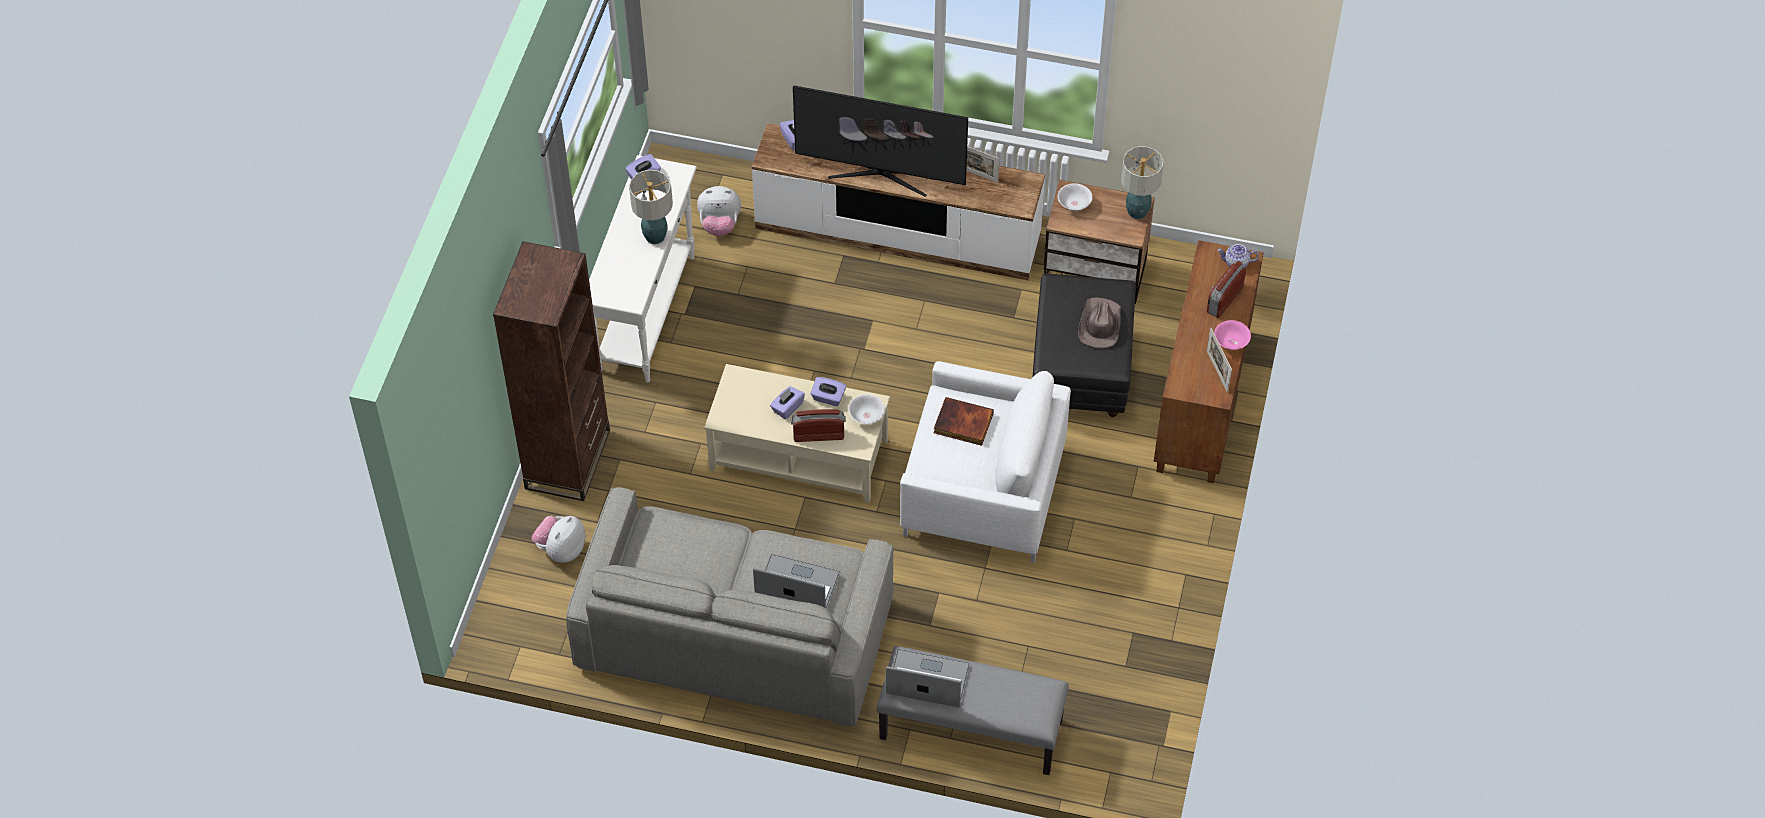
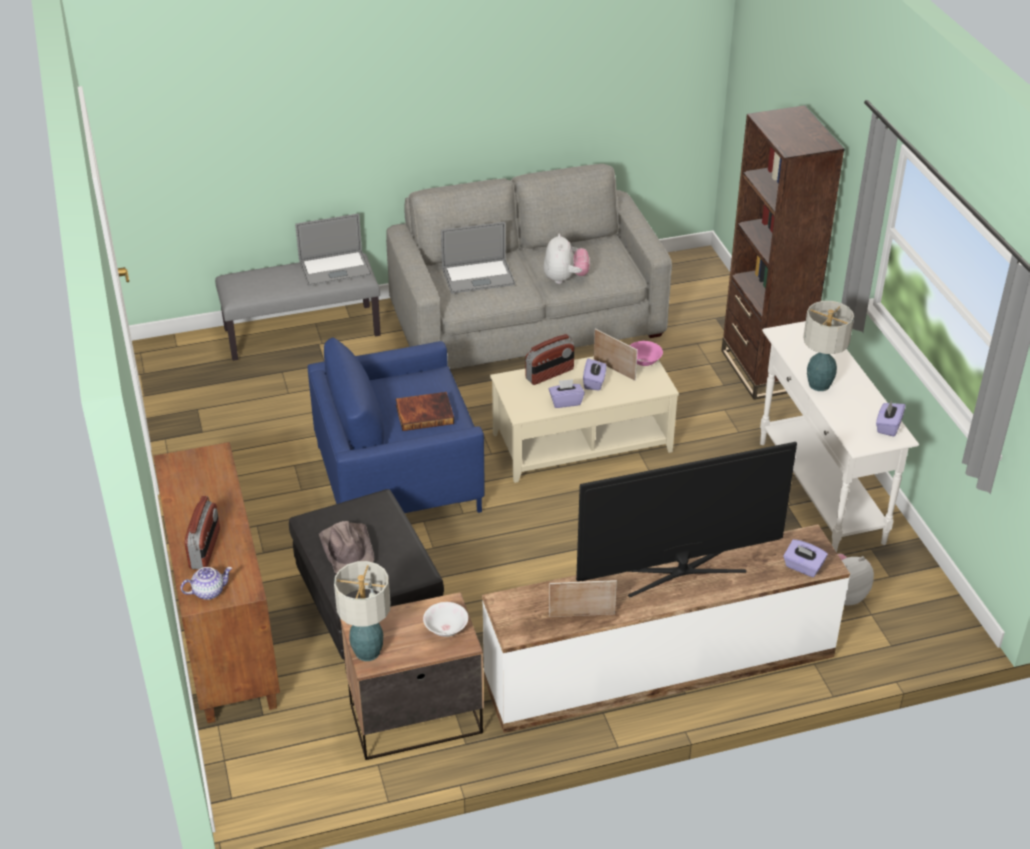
camera: 150 degrees right, 15 degrees down
(561, 550) = (704, 319): plush toy -> plush toy (565, 278)
(866, 416) = (520, 401): white bowl -> none
(983, 492) = (398, 478): white armchair -> blue armchair
(1217, 372) = (182, 481): picture frame -> picture frame (614, 370)
(1231, 343) = (178, 512): pink bowl -> pink bowl (644, 361)

